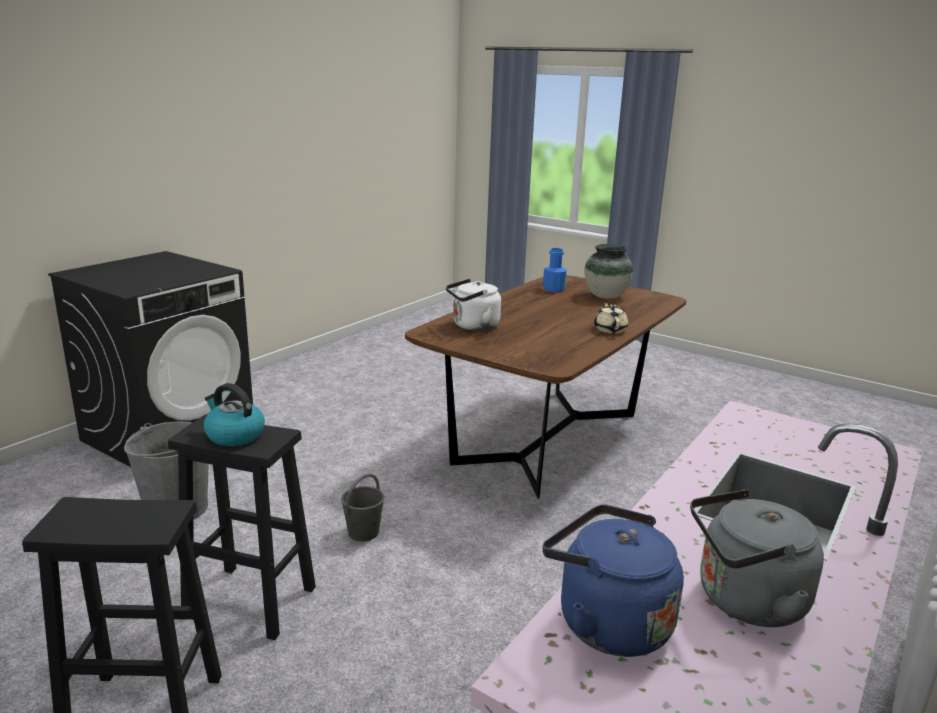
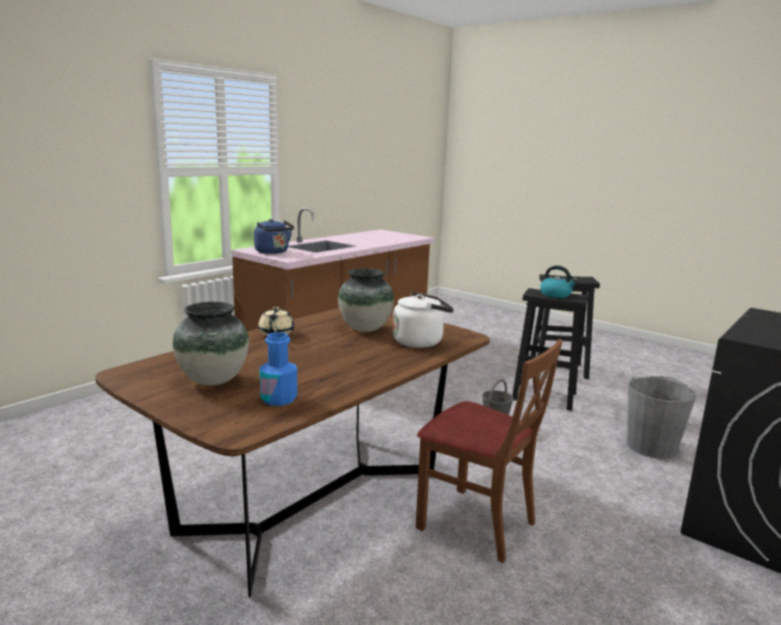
camera: 175 degrees left, 5 degrees down
(416, 429) = (477, 523): none -> brown chair
(531, 338) = (365, 329): none -> vase
(607, 622) = (399, 239): blue kettle -> blue kettle (273, 252)
(744, 601) = (360, 238): grey kettle -> none

